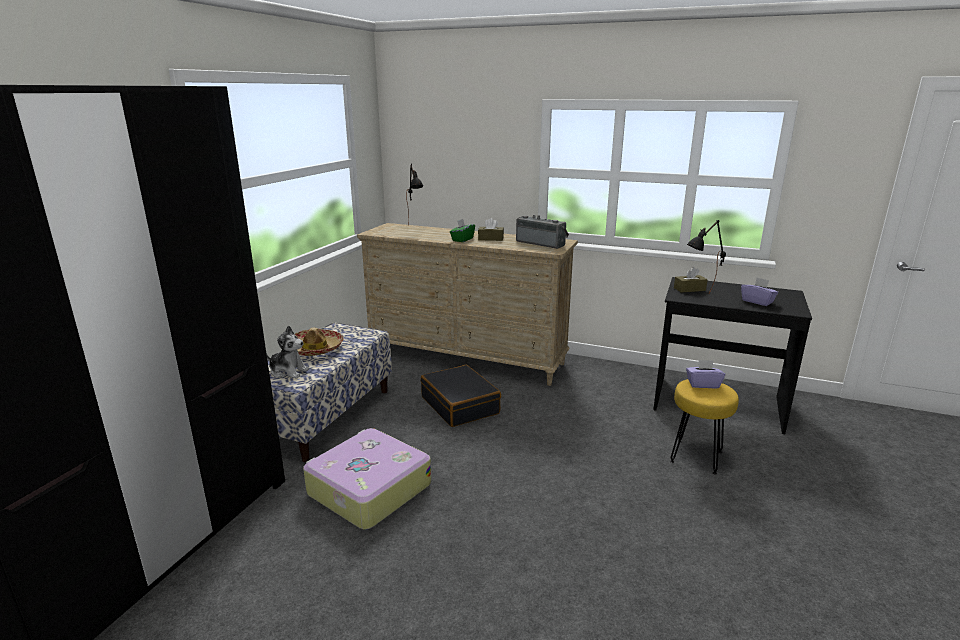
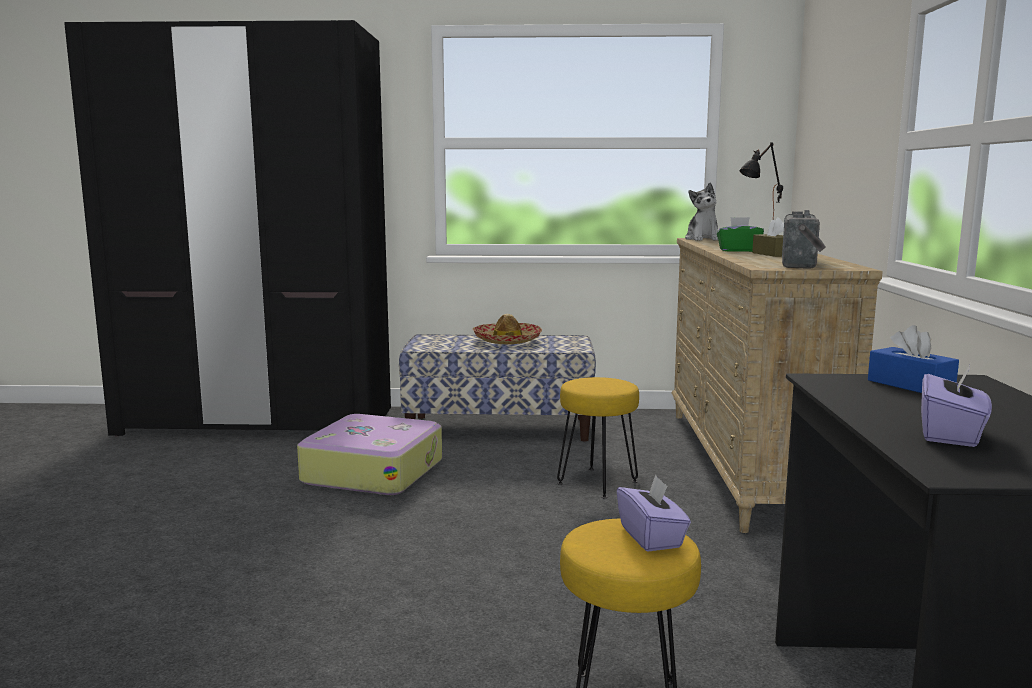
camera: 70 degrees right, 10 degrees down
(288, 371) = (445, 342): plush toy -> plush toy (703, 239)
(460, 405) = (597, 482): black suitcase -> yellow stool
(689, 289) = (910, 385): brown tissue box -> blue tissue box
(701, 298) = (860, 392): black table lamp -> none

